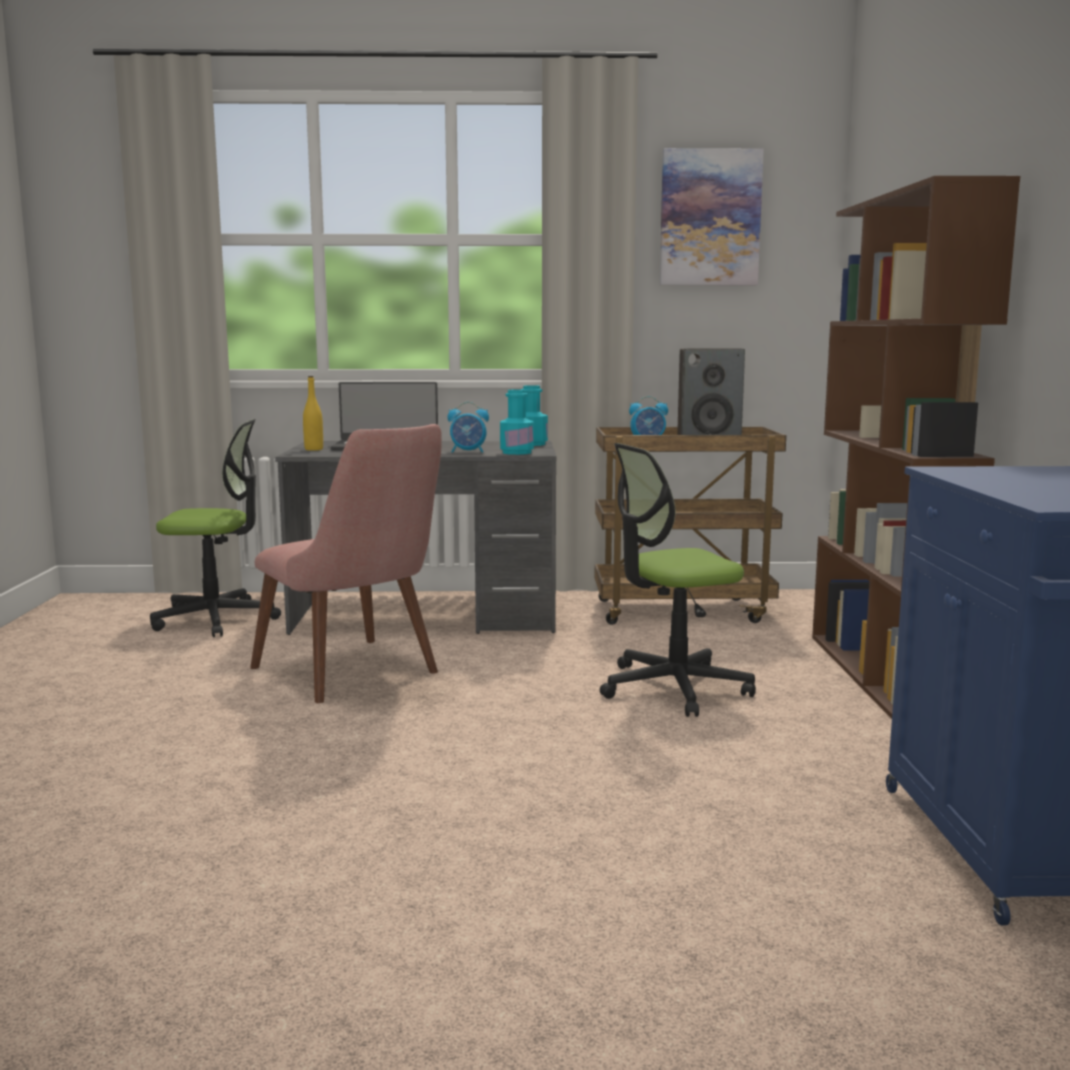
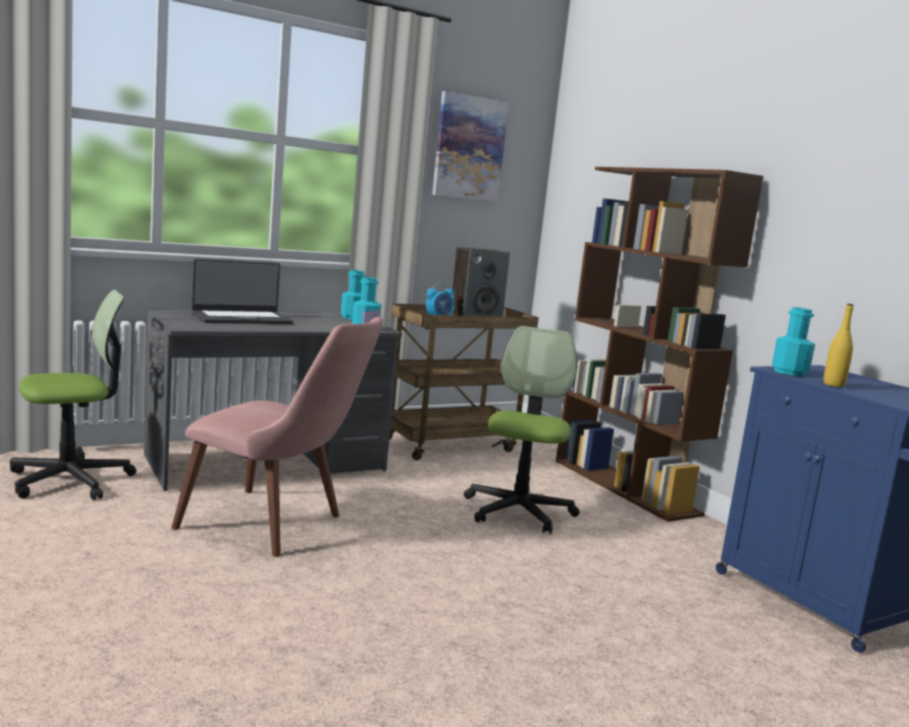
camera: 30 degrees left, 0 degrees up
(314, 449) = (185, 321): yellow bottle -> yellow bottle (833, 385)
(468, 452) = (325, 326): alarm clock -> none
(673, 688) = (518, 511): office chair -> office chair turned 150 degrees clockwise
(958, 471) = (789, 372): none -> turquoise bottle

